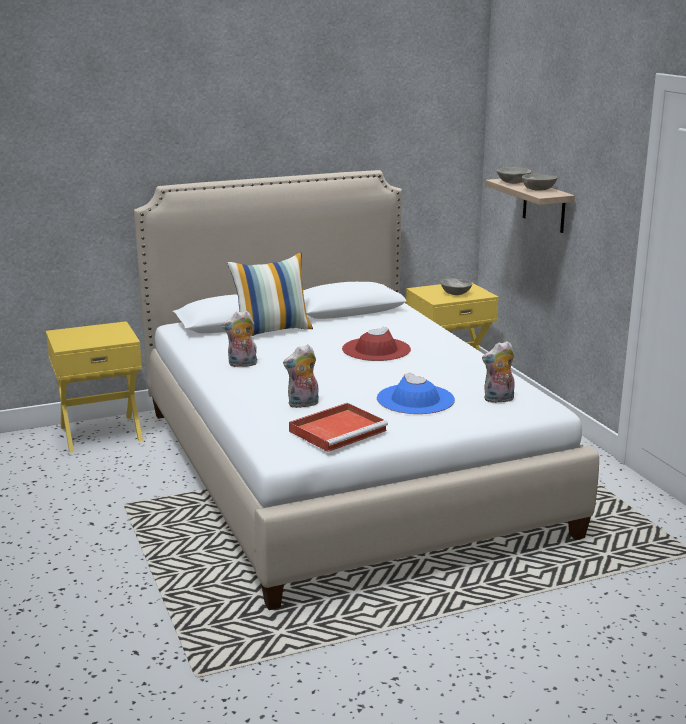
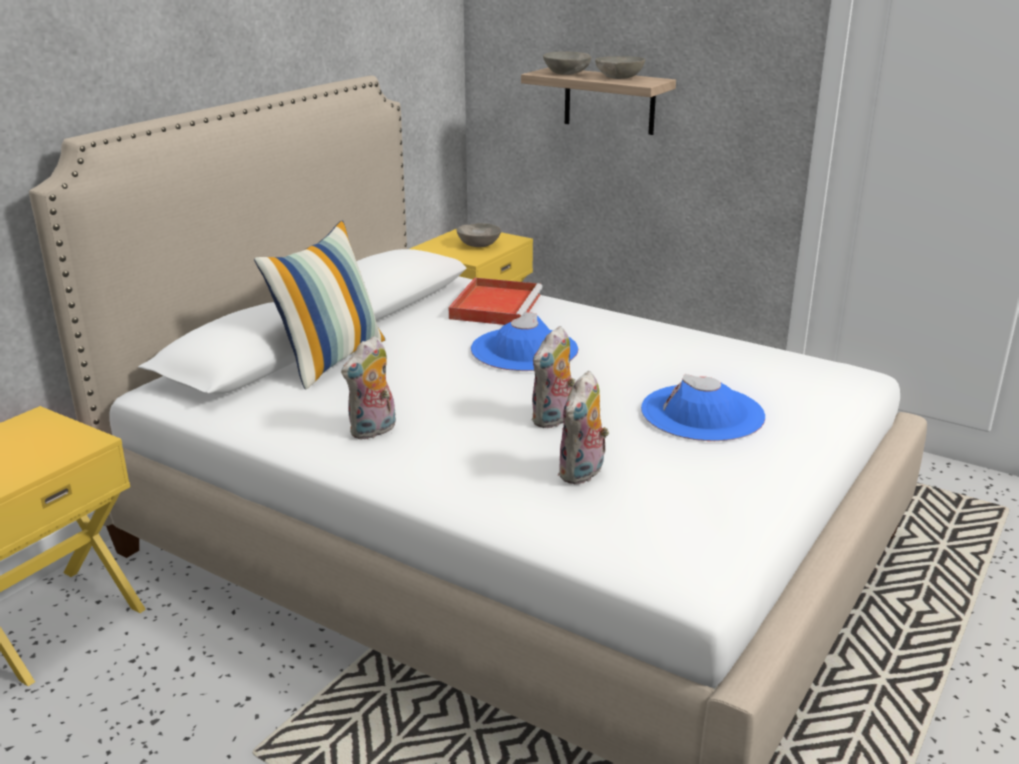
camera: 35 degrees left, 5 degrees up
(339, 430) = (706, 502): red tray -> red tray (495, 305)
(376, 349) = (524, 350): red hat -> blue hat
(498, 400) = (789, 381): plush toy -> plush toy (554, 420)

